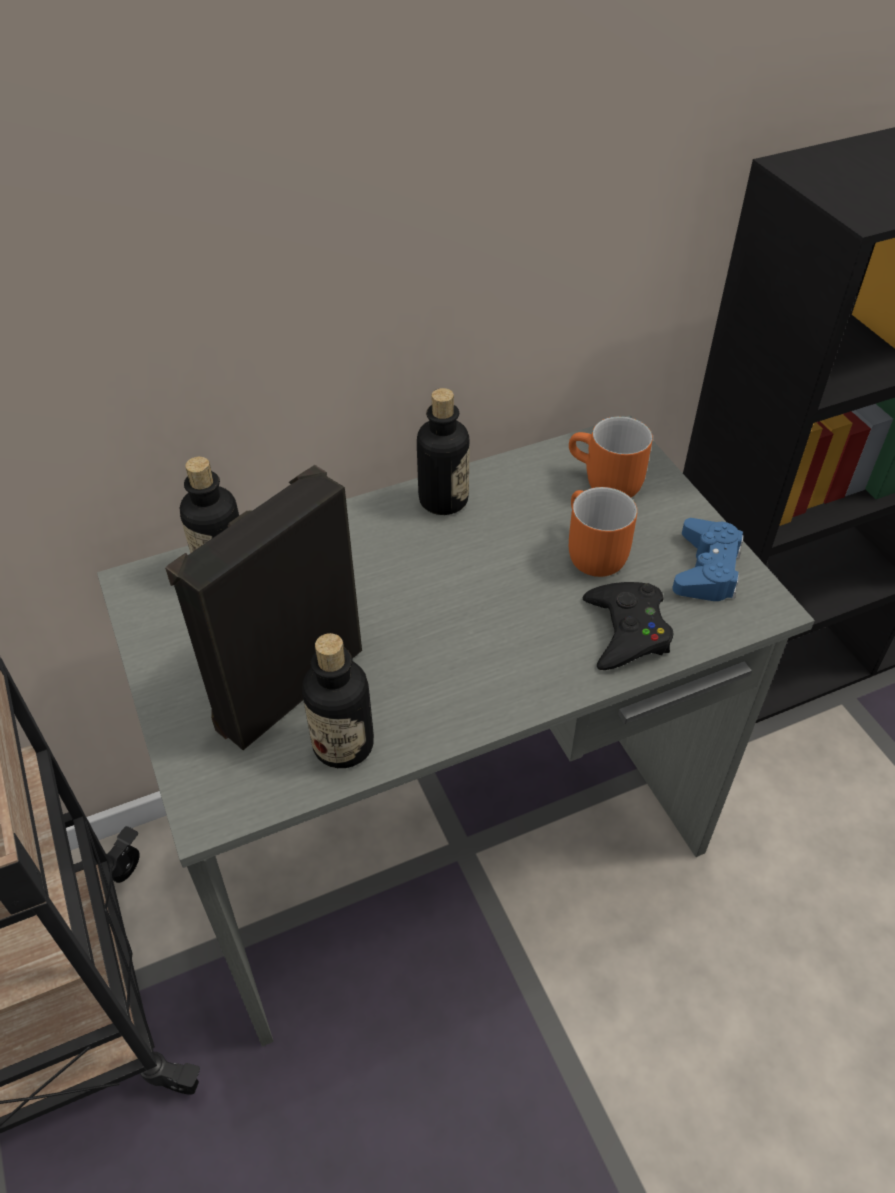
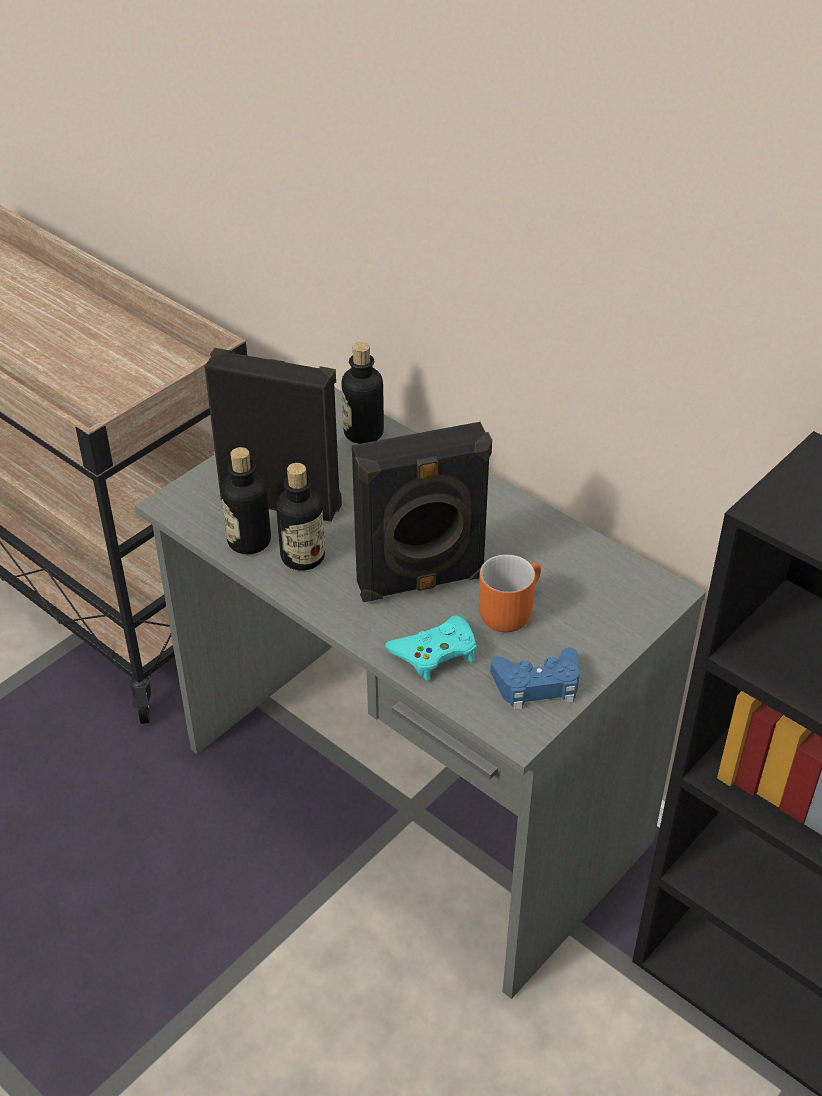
camera: 65 degrees right, 5 degrees down
(443, 500) = (508, 513): bottle -> bottle (303, 557)
(512, 605) = (421, 583): none -> black speaker
(603, 483) = (597, 597): orange mug -> none
(626, 631) = (435, 652): black game controller -> turquoise game controller

